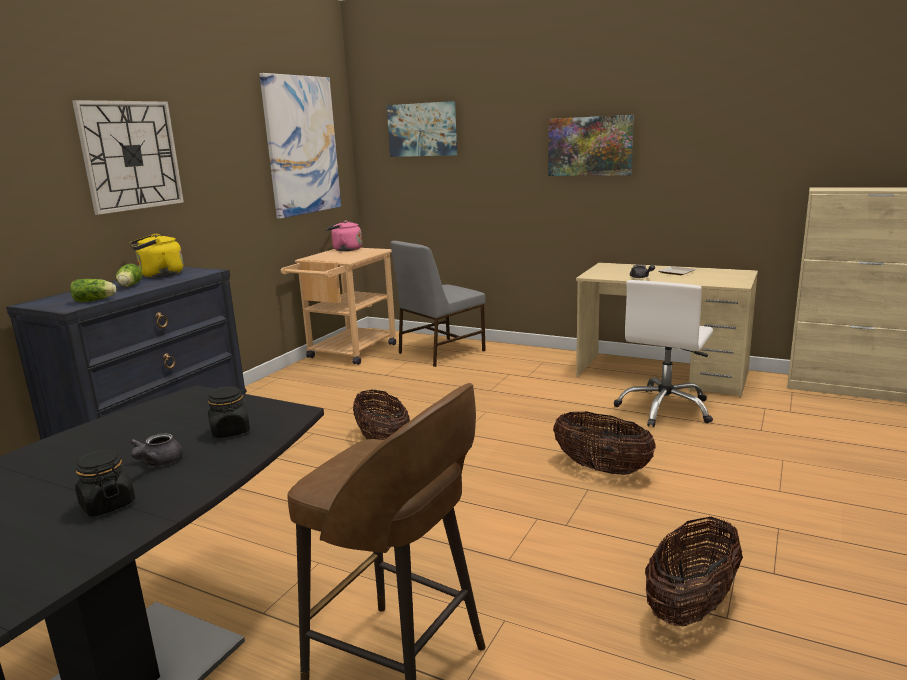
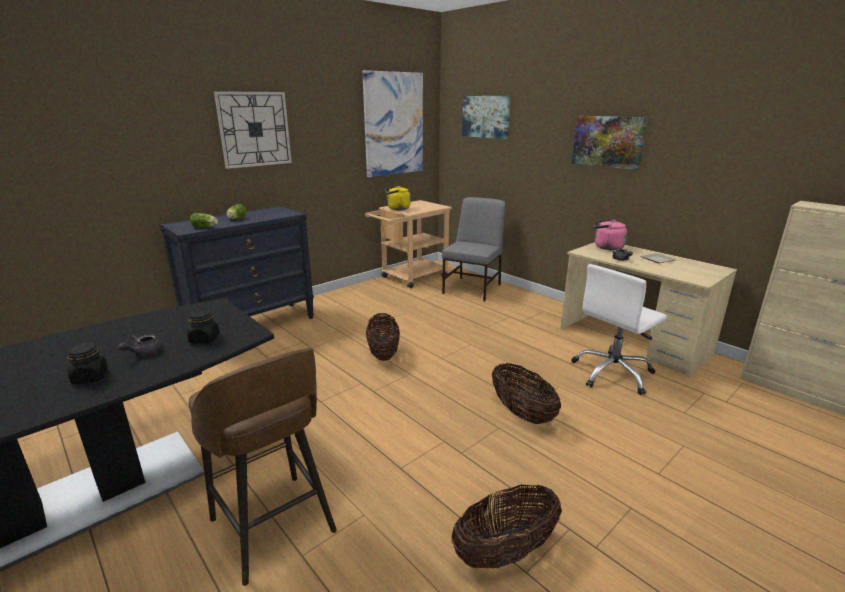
camera: 20 degrees right, 5 degrees up
(159, 275) = (262, 212): yellow kettle -> yellow kettle (397, 209)
(345, 250) = (419, 203): pink kettle -> pink kettle (606, 247)
(440, 352) = (473, 288): grey chair -> grey chair turned 135 degrees clockwise

